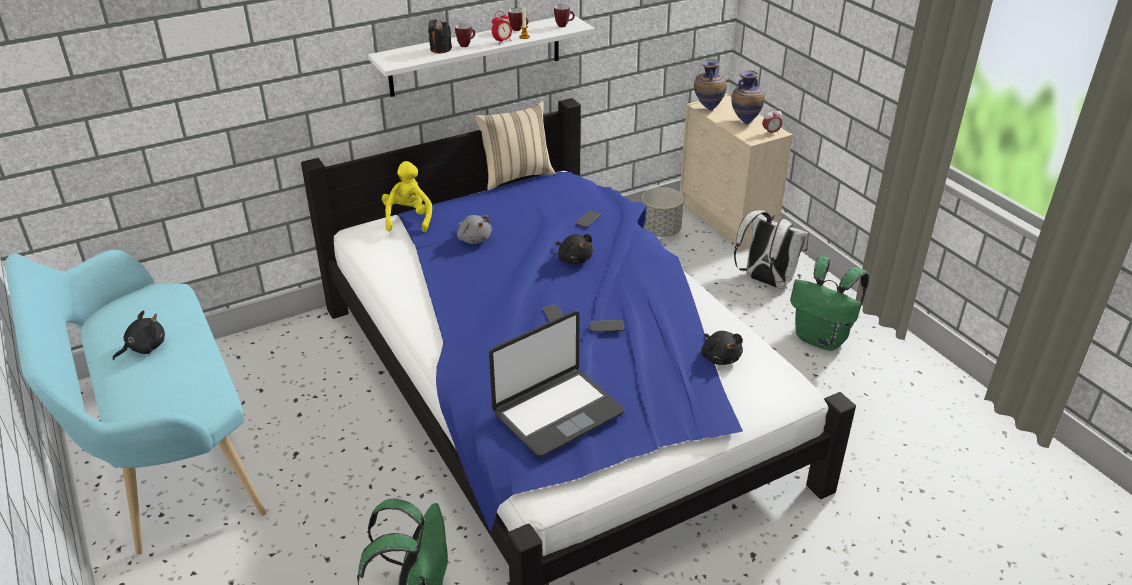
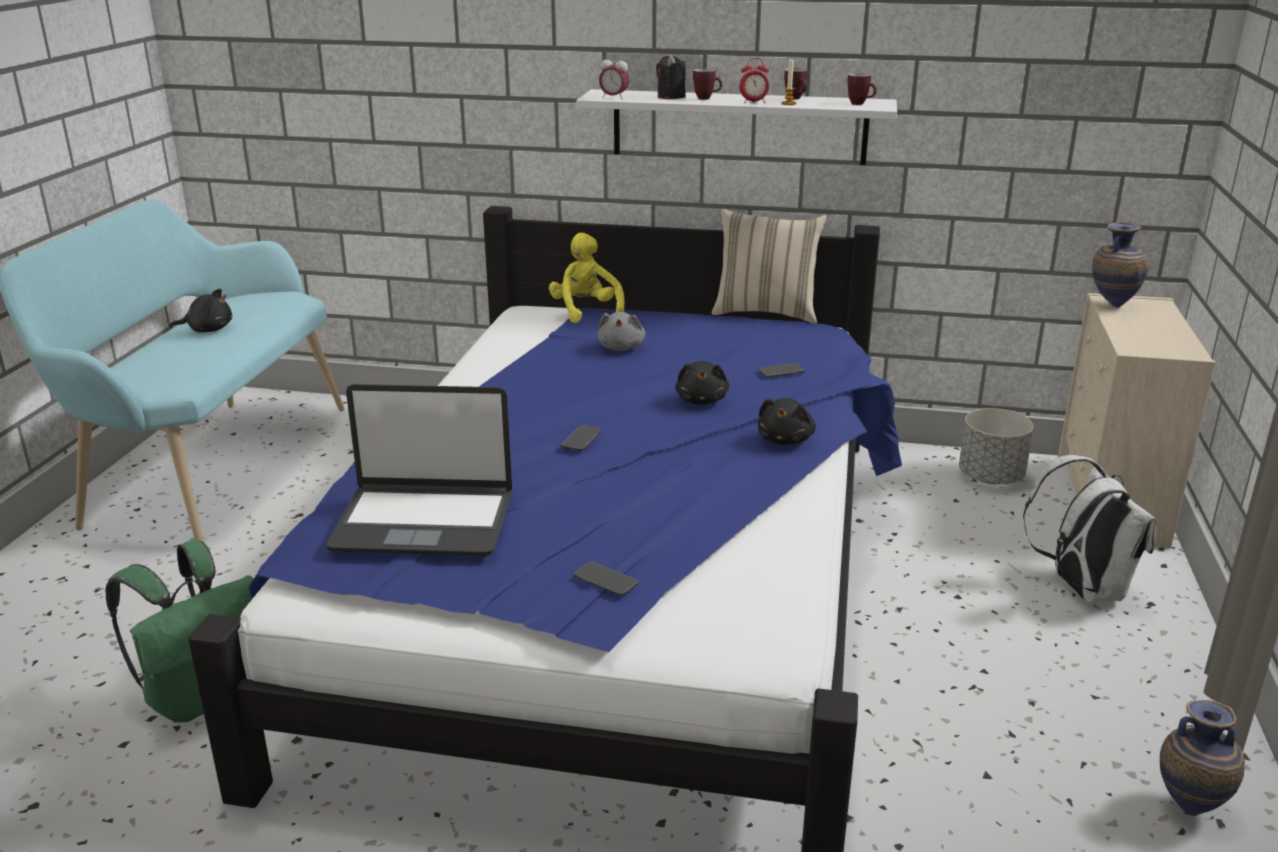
camera: 40 degrees right, 10 degrees down
(409, 218) = (586, 311): yellow plush toy -> yellow plush toy turned 60 degrees counterclockwise
(606, 326) = (622, 470): phone -> phone (605, 580)
(720, 357) = (725, 566): black plush toy -> black plush toy (786, 439)
(745, 122) = (1152, 330): vase -> vase (1189, 807)
(770, 133) = (1177, 351): alarm clock -> alarm clock (614, 98)
(822, 339) = (1085, 696): green backpack -> none

